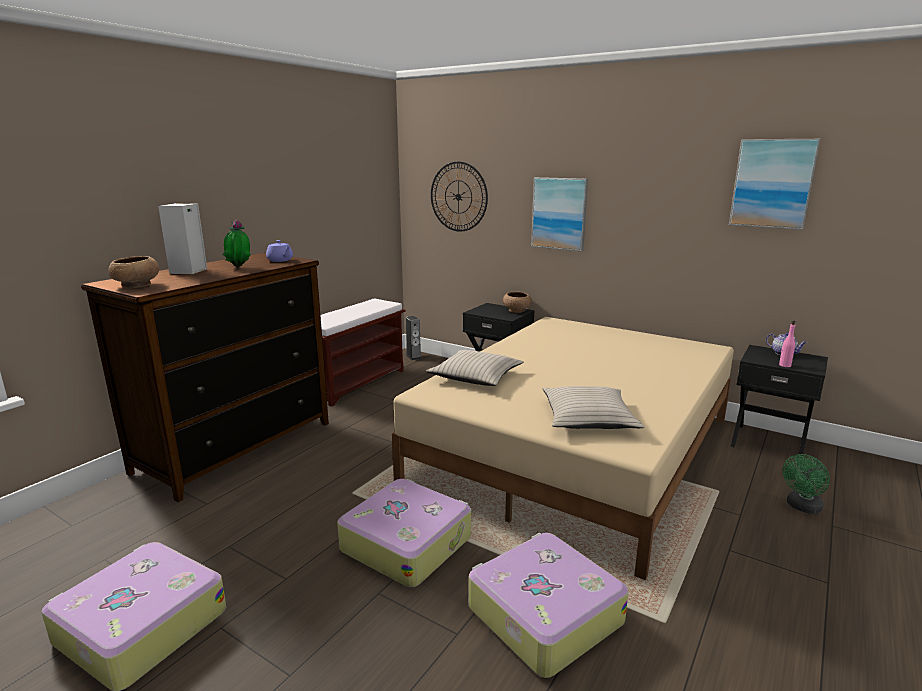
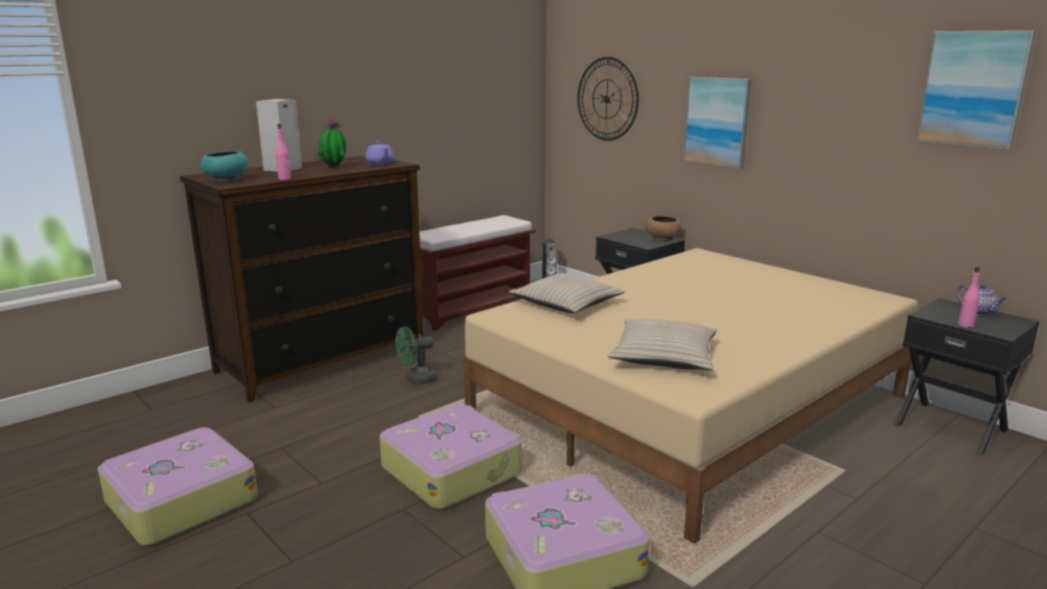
camera: 15 degrees right, 0 degrees up
(136, 285) = (226, 179): brown bowl -> turquoise bowl
(199, 281) = (284, 178): none -> pink bottle
(802, 507) = (947, 502): green fan -> green fan (416, 380)

